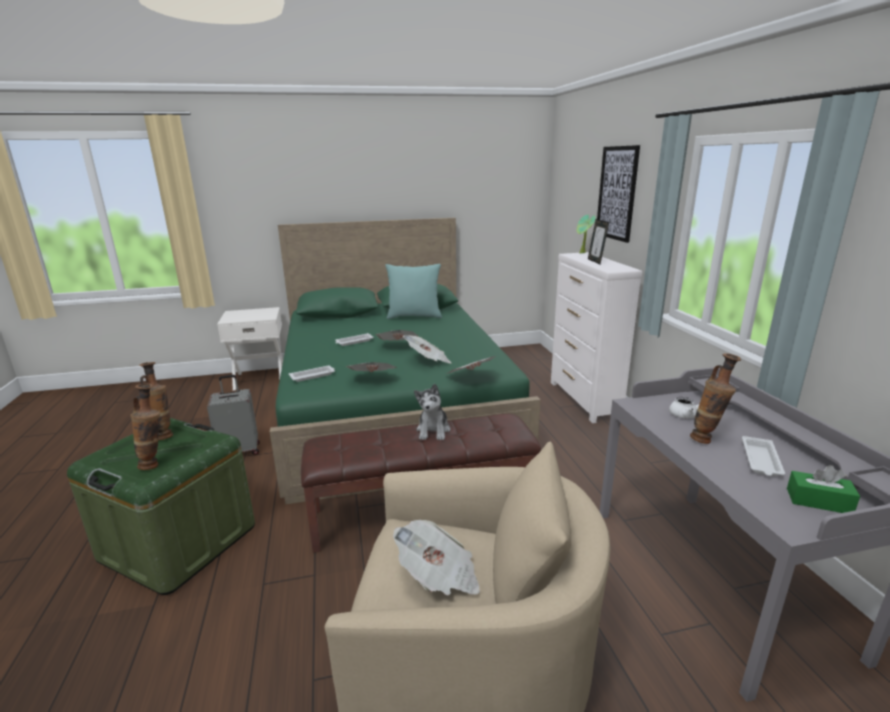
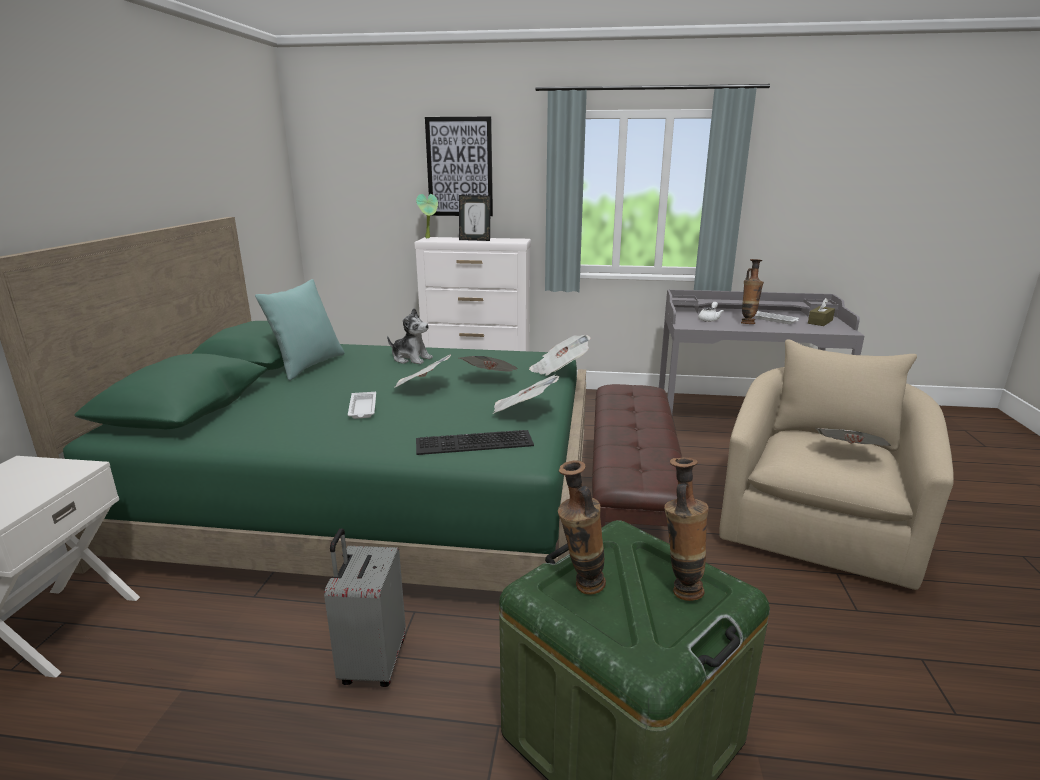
camera: 70 degrees left, 0 degrees up
(313, 376) = (473, 443): white tray -> keyboard
(433, 430) = (624, 419): plush toy -> plush toy (411, 359)
(819, 501) = (820, 322): green tissue box -> brown tissue box

